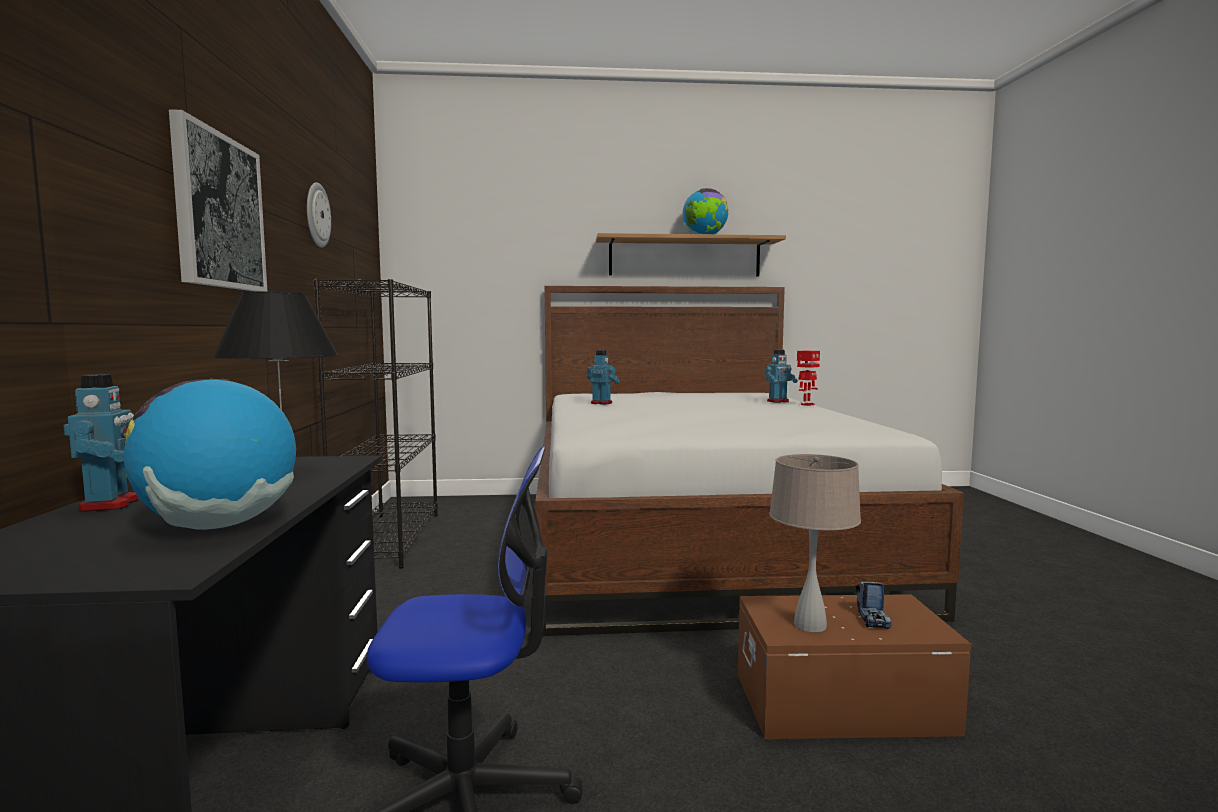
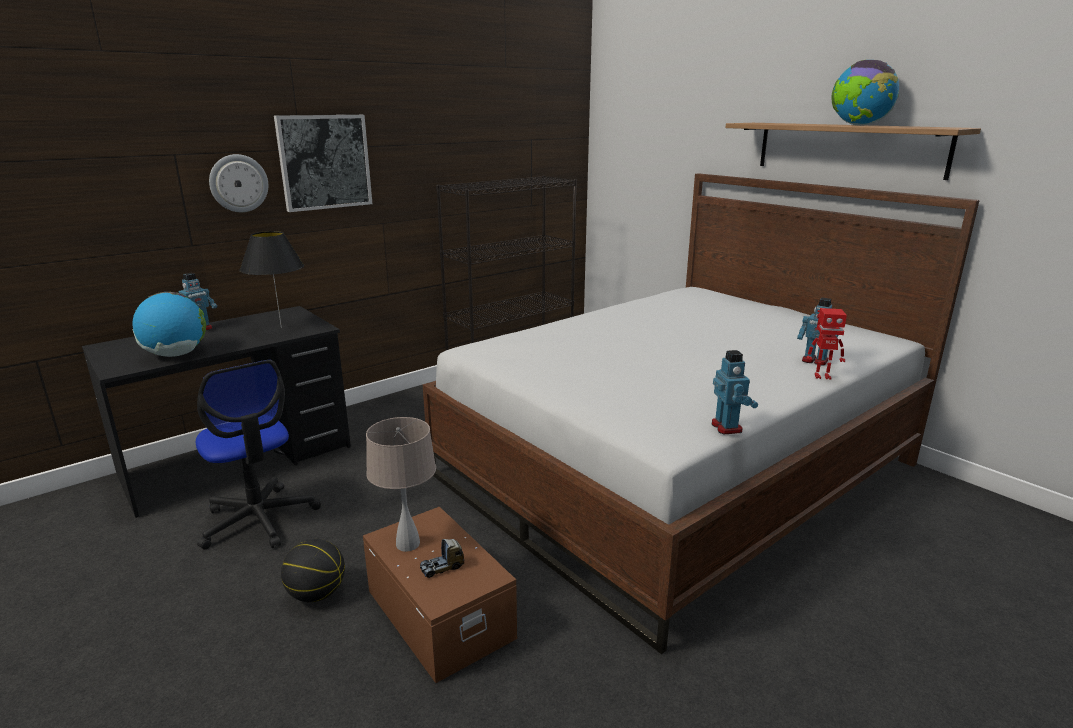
camera: 55 degrees right, 15 degrees up
(316, 215) = (460, 130): wall clock -> wall clock (238, 183)
(602, 403) = (649, 311): toy robot -> toy robot (727, 427)
(740, 783) = (317, 594): none -> basketball

